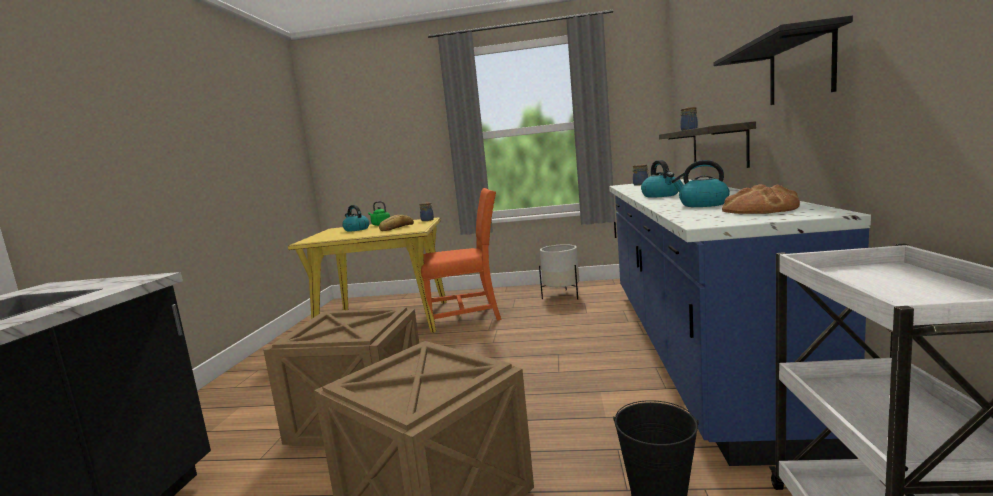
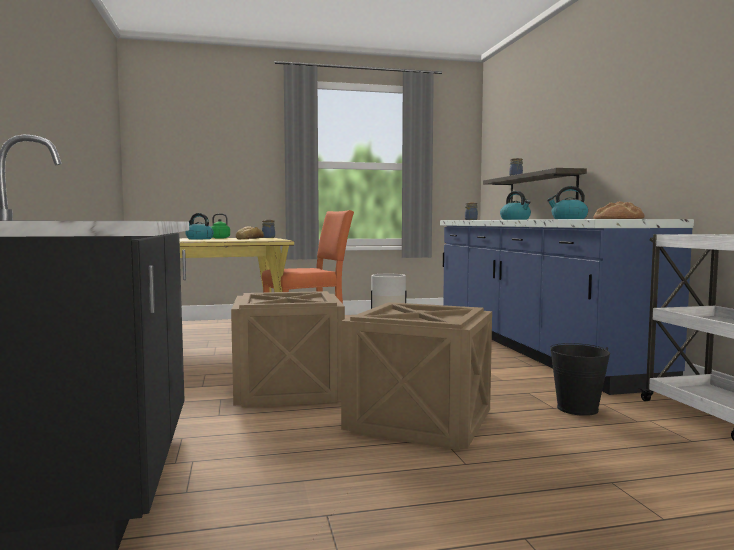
camera: 20 degrees left, 5 degrees down
(800, 69) = (632, 130): black shelf -> none

